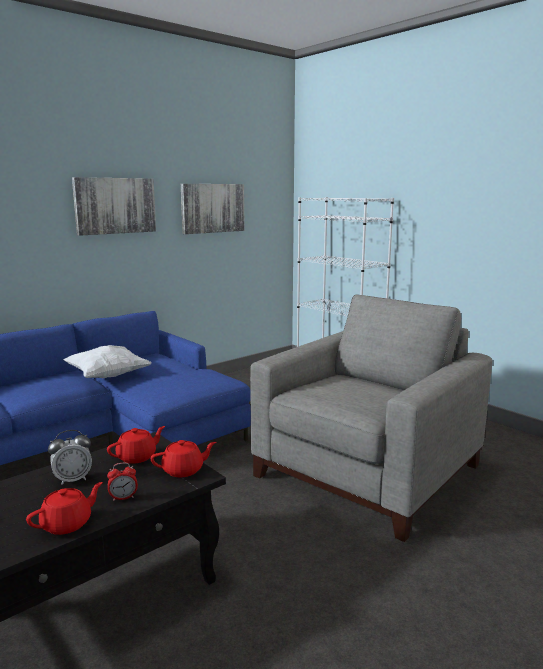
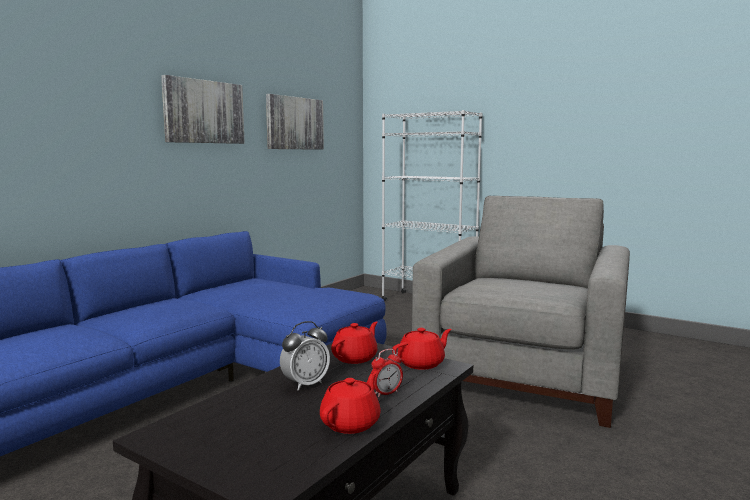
camera: 15 degrees left, 5 degrees down
(108, 376) = (221, 299): white pillow -> none

